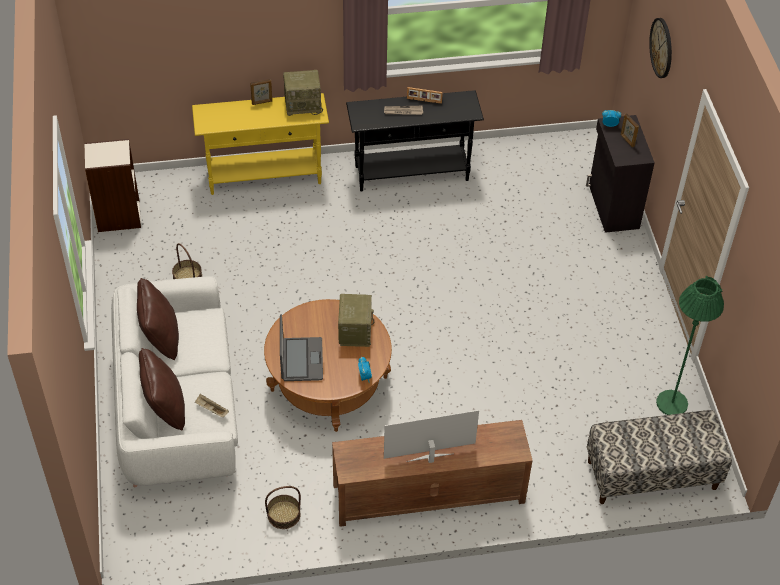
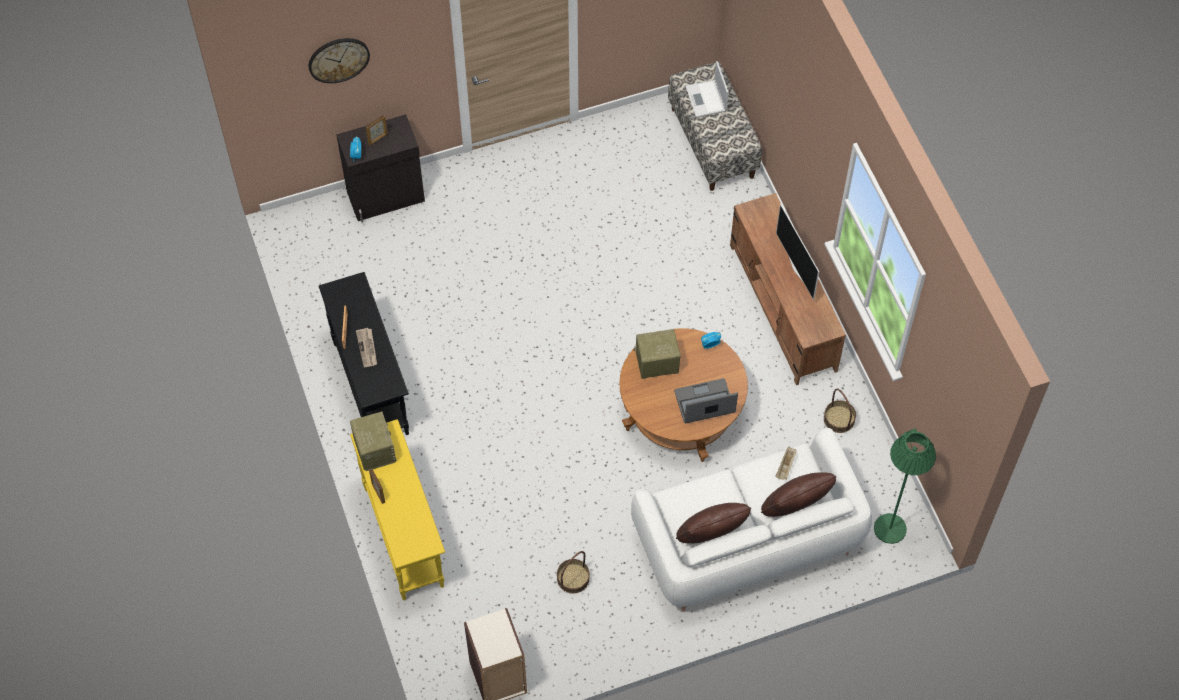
camera: 100 degrees left, 10 degrees up
(672, 403) = (629, 132): green floor lamp -> green floor lamp (890, 528)
(677, 436) = (706, 99): none -> laptop

